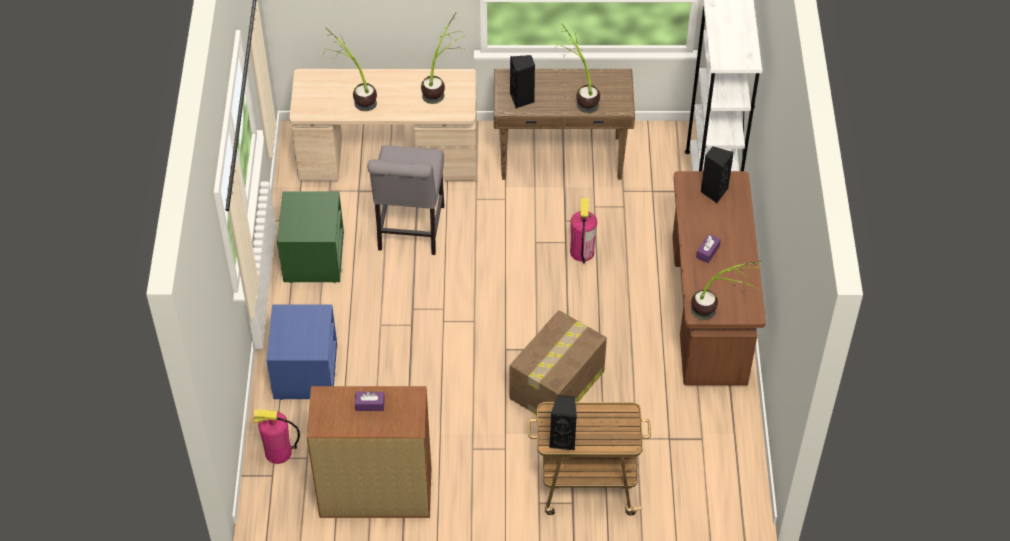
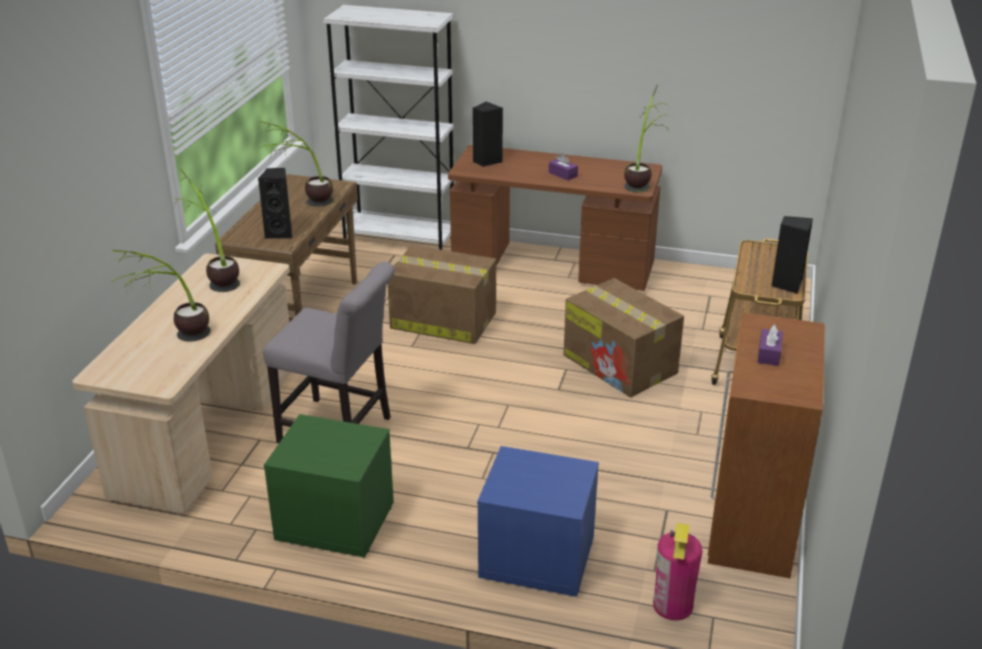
camera: 75 degrees left, 20 degrees down
(582, 252) = (442, 320): fire extinguisher -> cardboard box

